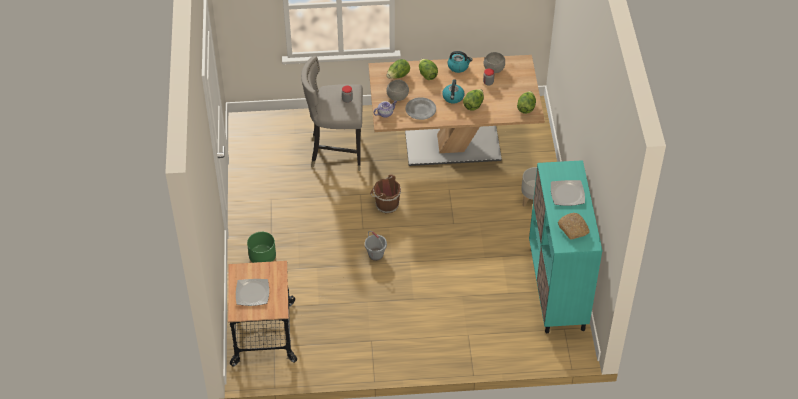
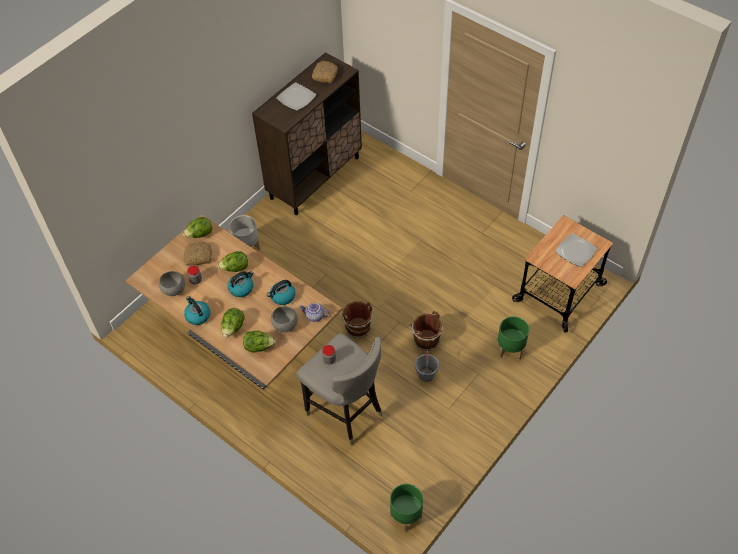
camera: 135 degrees left, 5 degrees up
(240, 128) = (405, 516): none -> green planter
(331, 229) = (425, 340): none -> brown bucket
(375, 254) = (412, 293): grey bucket -> grey bucket (426, 374)
(420, 110) = (282, 297): grey plate -> kettle
(507, 95) = (198, 257): none -> bread
(557, 289) = (315, 177): turquoise cabinet -> brown cabinet

